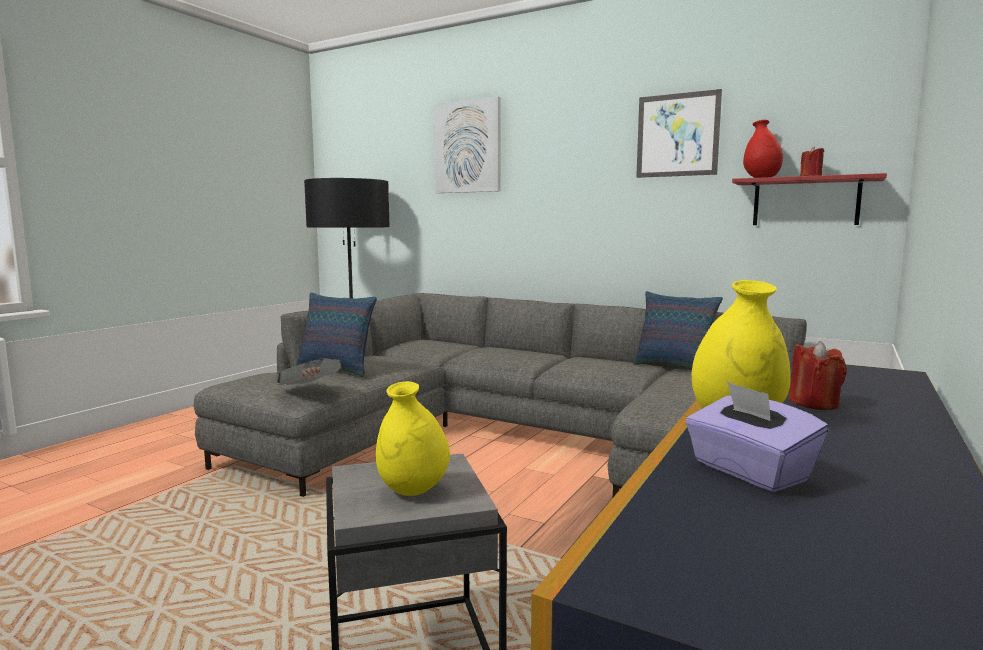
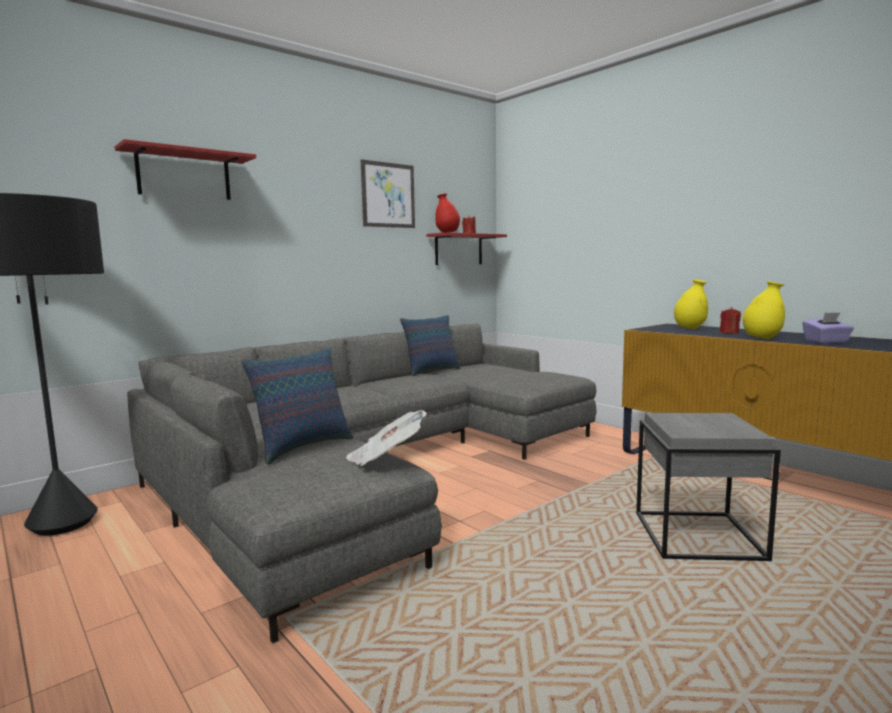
camera: 70 degrees left, 0 degrees up
(413, 491) = (713, 423): yellow vase -> yellow vase (690, 328)
(468, 147) = (184, 175): picture -> red shelf

